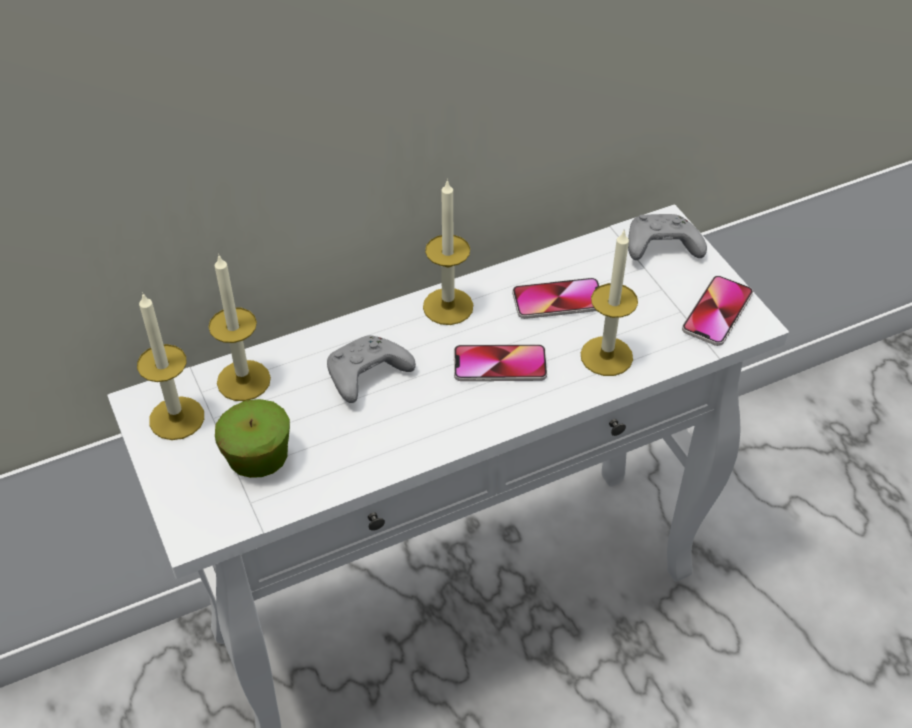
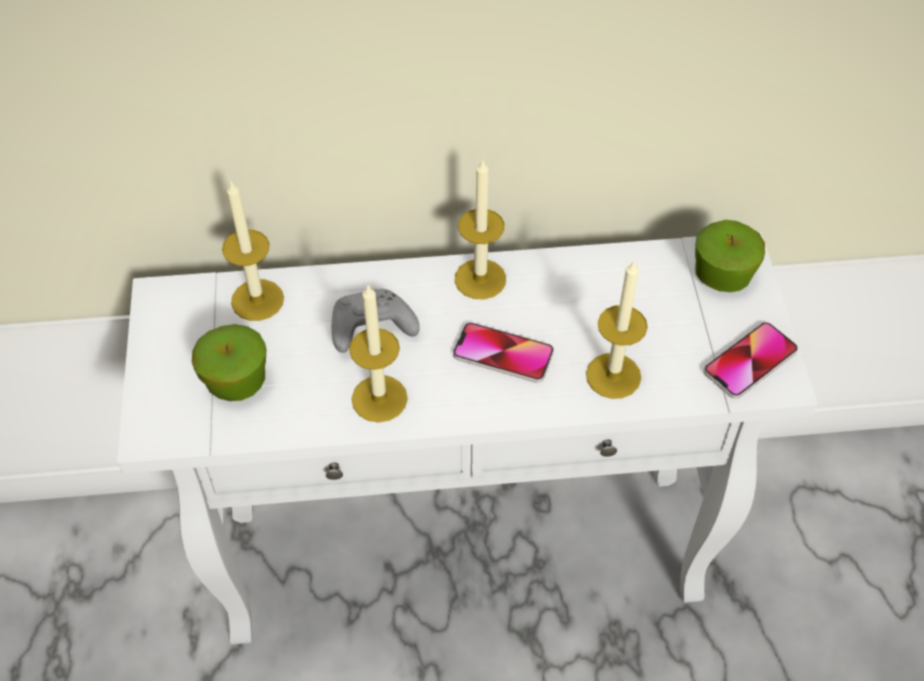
camera: 20 degrees right, 5 degrees up
(176, 418) = (182, 319): candle -> candle (379, 398)
(558, 300) = (592, 303): phone -> none
(660, 248) = (722, 276): grey game controller -> apple

